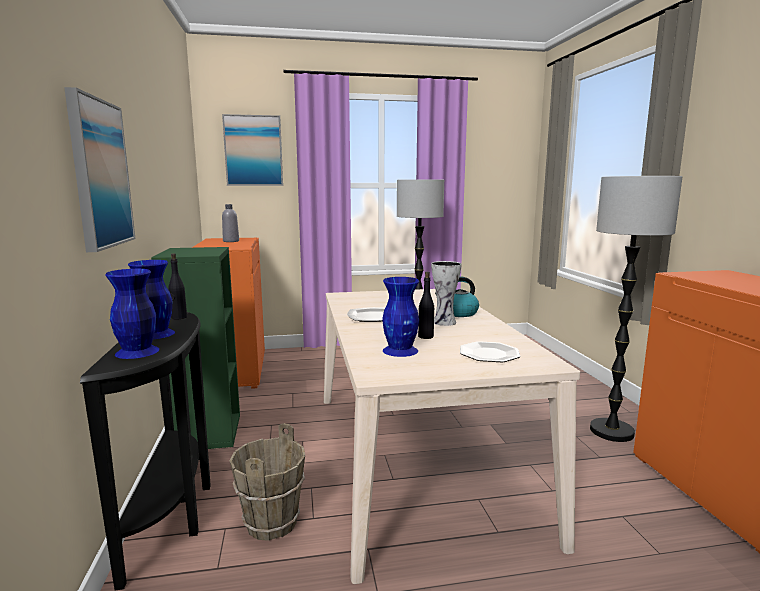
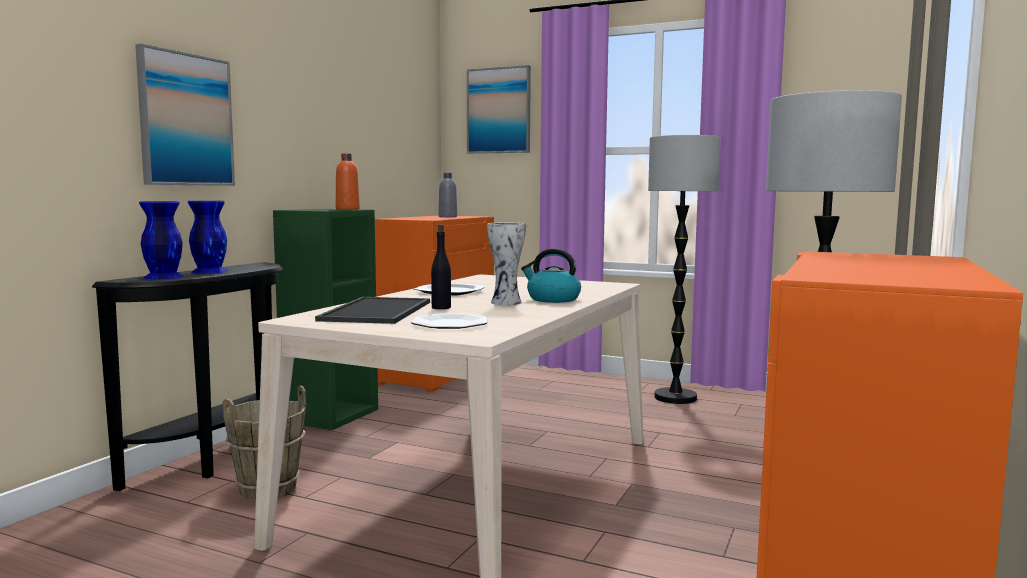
camera: 35 degrees right, 5 degrees down
(179, 317) = (260, 266): black bottle -> none
(210, 249) = (347, 209): none -> orange bottle
(401, 350) = (378, 311): blue vase -> tray

